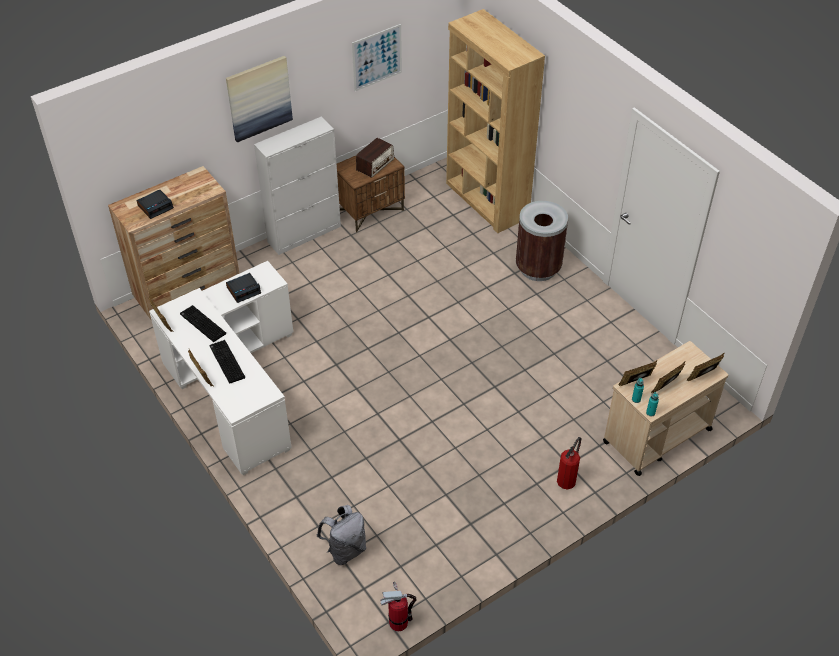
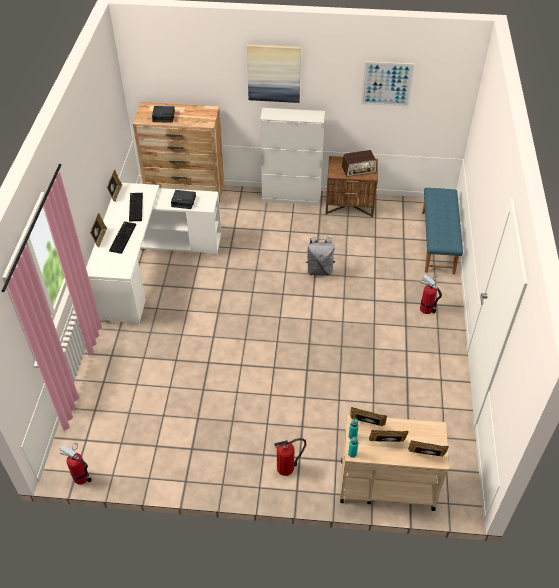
camera: 40 degrees right, 0 degrees up
(345, 550) = (102, 408): grey backpack -> grey backpack (319, 270)
(486, 201) = (438, 242): brown bookcase -> blue bench
(538, 268) = (426, 309): brown trash can -> fire extinguisher

